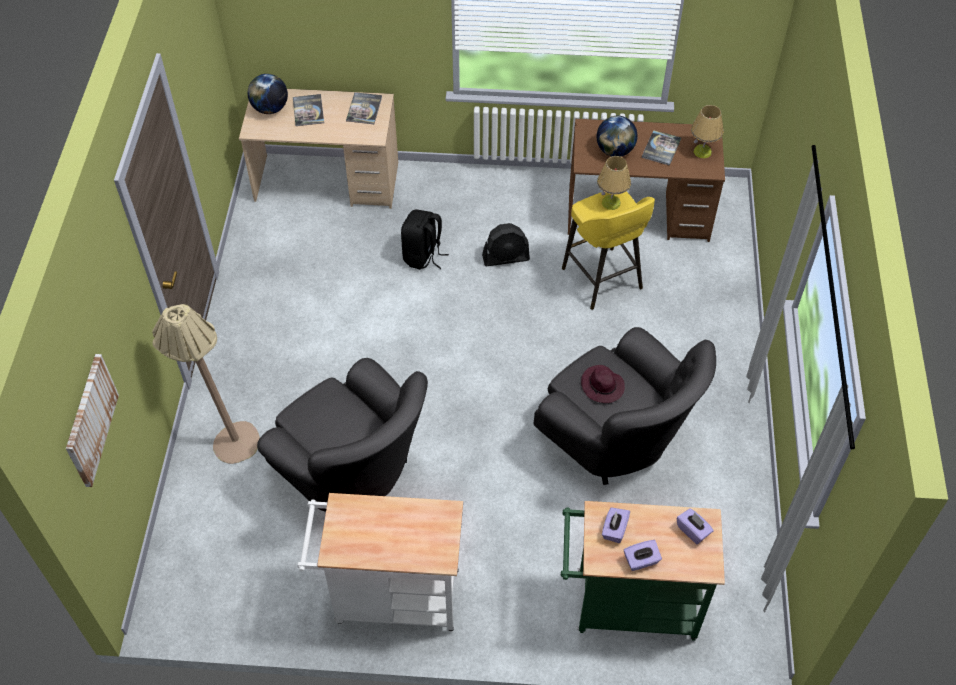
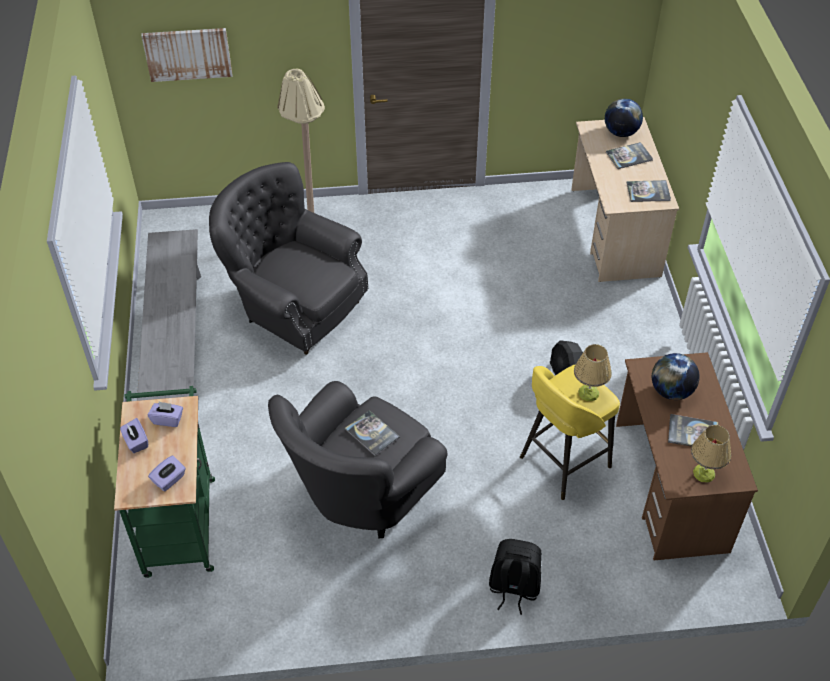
camera: 80 degrees right, 5 degrees down
(352, 472) = (295, 306): grey armchair -> grey armchair turned 90 degrees clockwise
(389, 597) = (178, 350): white cart -> grey bench
(423, 256) = (547, 314): black backpack -> black backpack (513, 588)
(603, 386) = (372, 433): purple hat -> book

